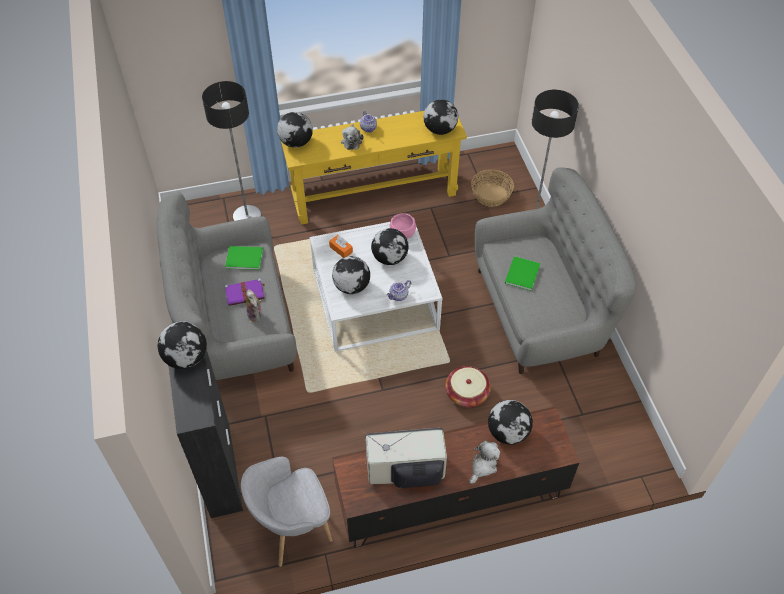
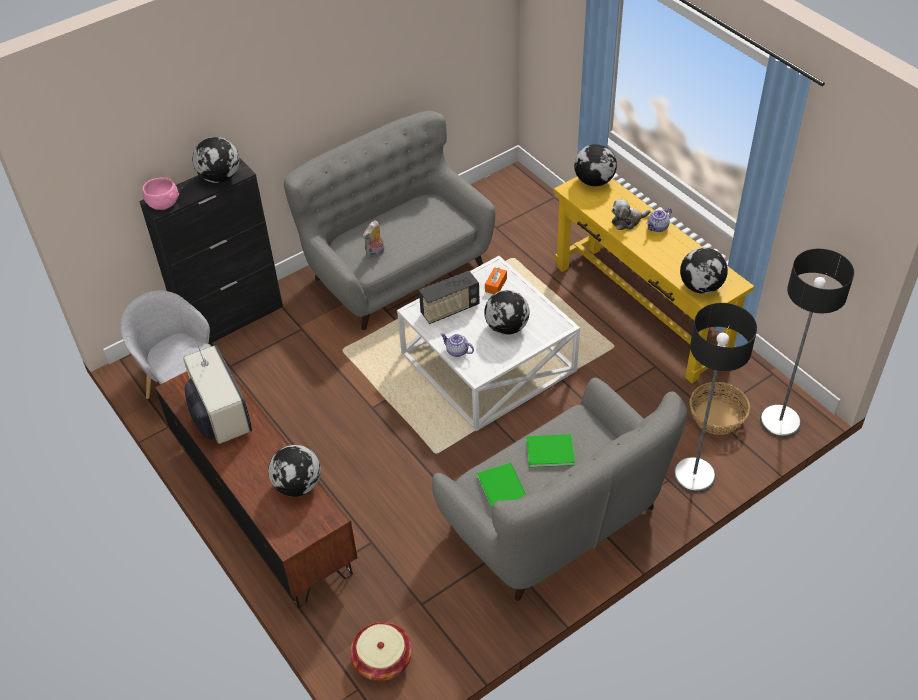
camera: 70 degrees right, 5 degrees down
(243, 258) = (442, 218): green book -> green book (502, 486)
(245, 293) = (398, 236): purple book -> none
(247, 216) = (540, 223): floor lamp -> floor lamp (780, 421)
(351, 286) = (450, 310): globe -> radio
(402, 233) = (549, 326): pink bowl -> pink bowl (163, 203)
(466, 393) = (400, 482): basket -> basket (382, 659)
(483, 466) = (248, 475): plush toy -> none

